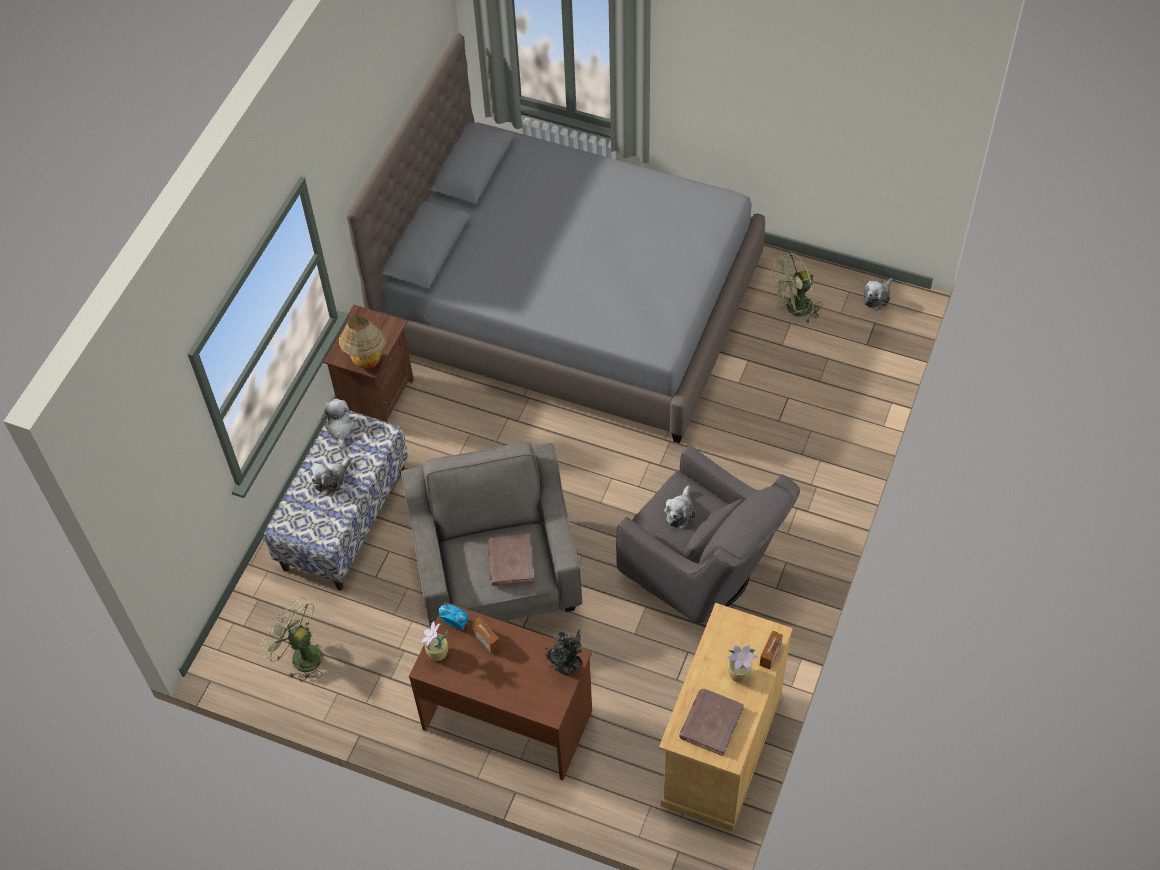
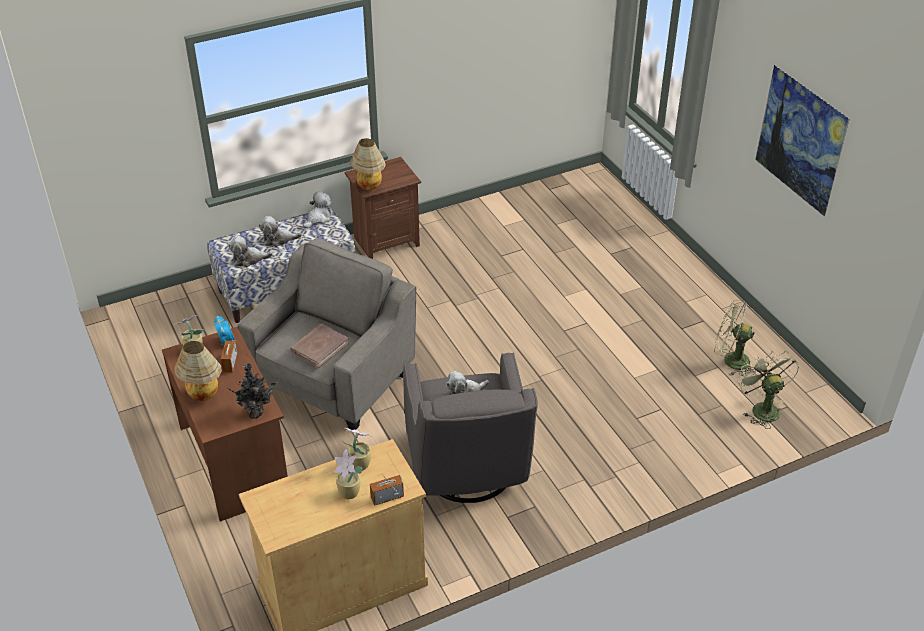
camera: 40 degrees right, 15 degrees down
(300, 656) = (169, 340): green fan -> green fan (761, 408)
(502, 688) = (203, 395): none -> table lamp
(569, 304) = (569, 265): grey bed -> none
(711, 723) = (290, 507): brown book -> none
(717, 644) = (359, 464): none -> potted plant
(788, 108) = (794, 164): none -> picture
(877, 297) = (808, 392): plush toy -> plush toy (249, 259)

